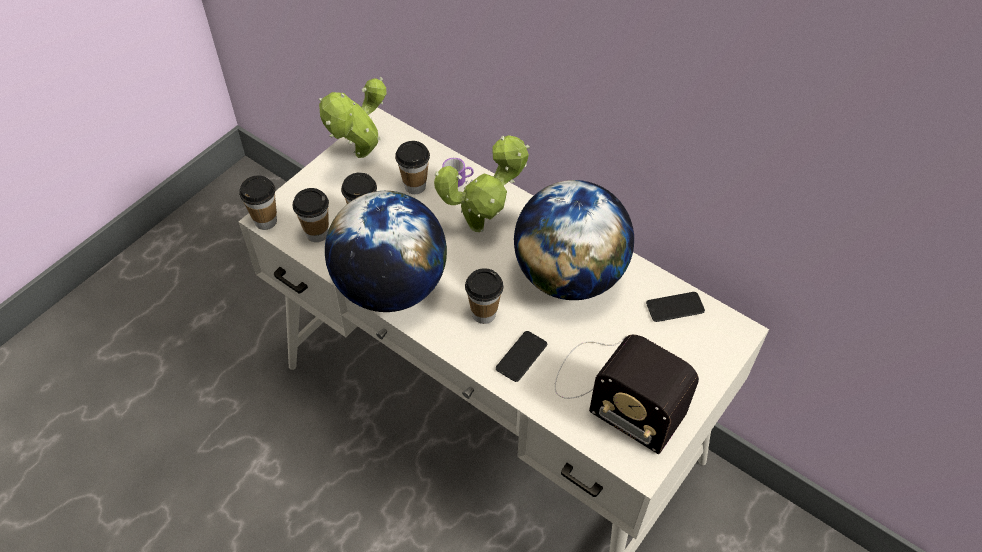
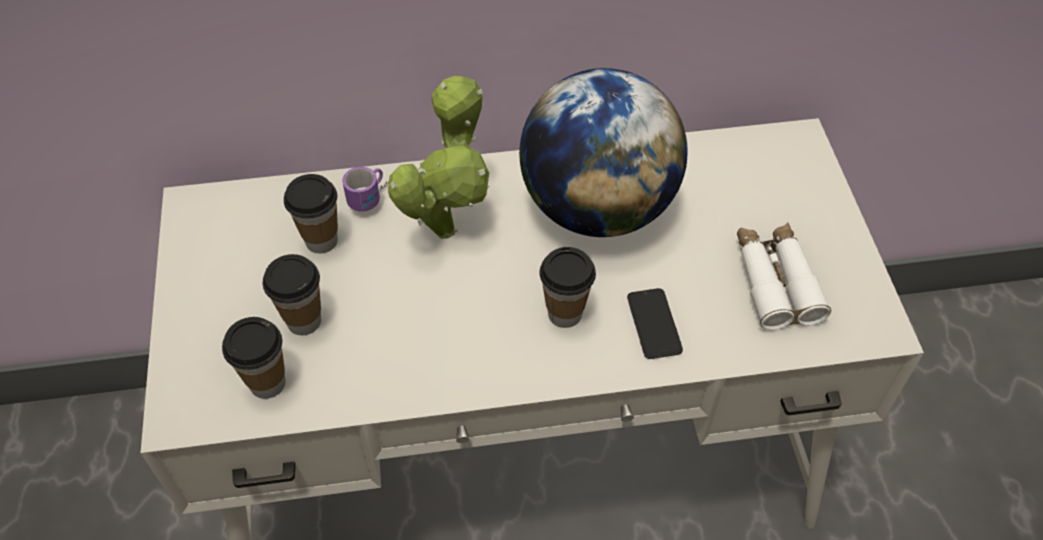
camera: 45 degrees left, 0 degrees up
(266, 221) = (180, 422): cup -> none
(359, 157) = (212, 258): potted plant -> none
(391, 287) = (432, 370): globe -> none
(615, 392) = (775, 282): radio -> white binoculars
(675, 307) = (724, 160): phone -> none

